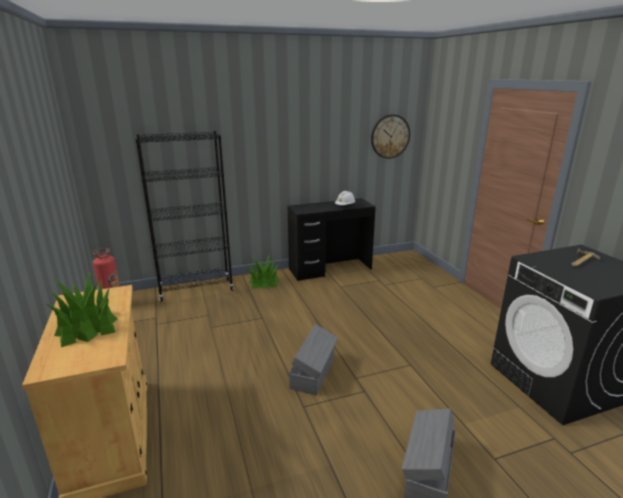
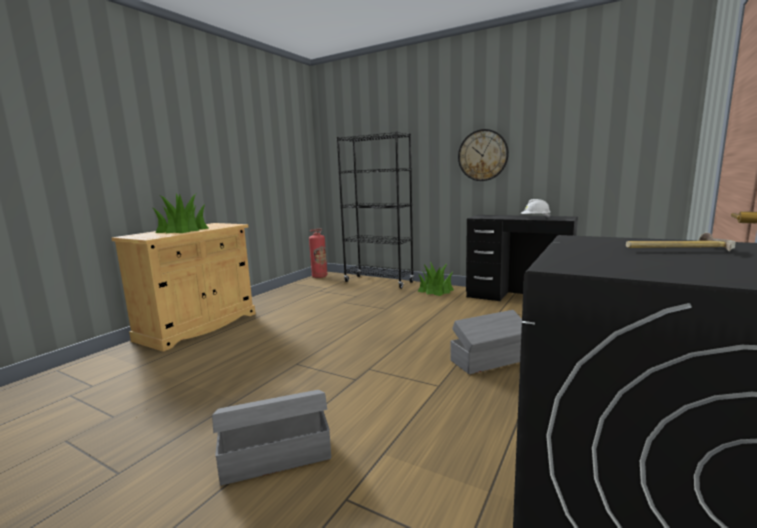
camera: 50 degrees right, 10 degrees down
(314, 372) = (347, 350): grey storage box -> grey storage box (490, 360)
(390, 136) = (629, 133): wall clock -> wall clock (483, 155)

